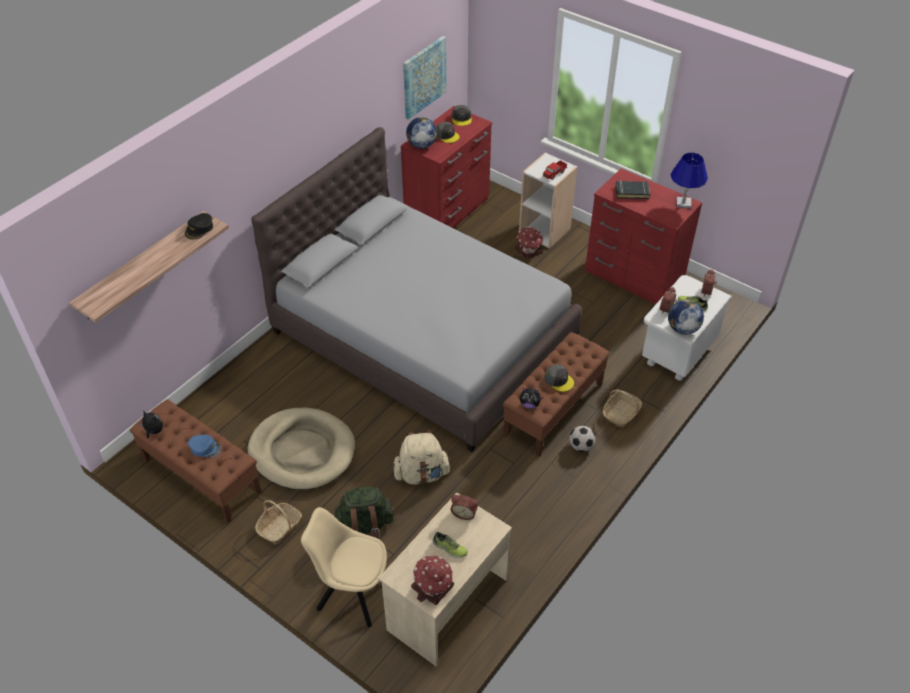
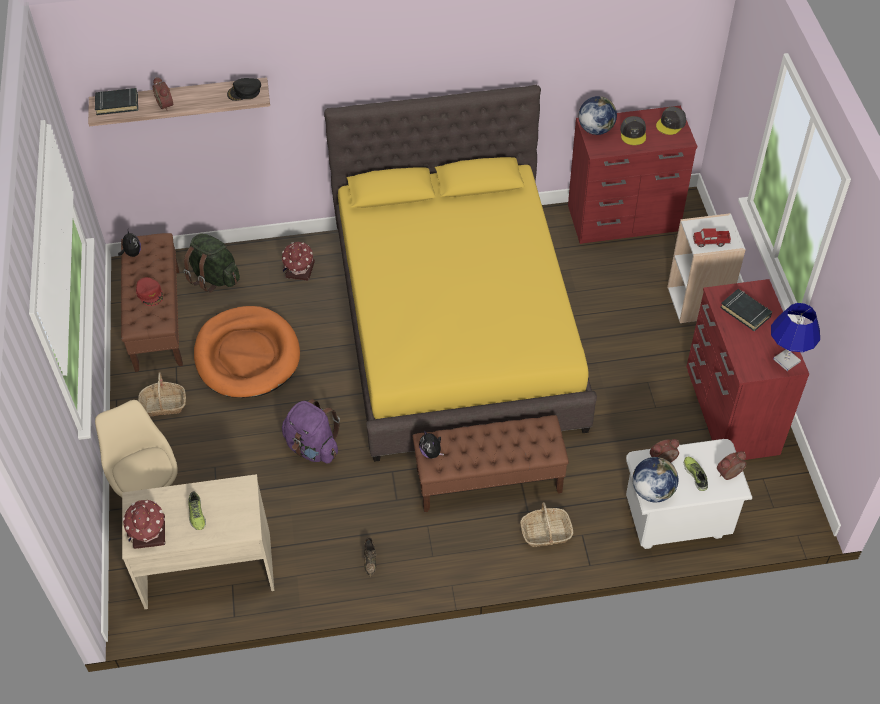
camera: 45 degrees right, 5 degrees up
(102, 293) = (117, 104): none -> black book
(205, 447) = (150, 293): blue cap -> red cap
(302, 451) = (247, 355): beige dog bed -> orange dog bed
(364, 526) = (222, 455): green backpack -> green backpack (214, 278)
(421, 474) = (313, 447): beige backpack -> purple backpack
(423, 336) = (457, 326): grey bed -> yellow bed
(424, 77) = (635, 56): picture -> none
(464, 513) = (241, 496): alarm clock -> alarm clock (166, 104)
(529, 251) = (655, 312): toy house -> toy house (299, 270)
(543, 510) = (370, 560): none -> brown shoe
(559, 380) = (484, 451): grey cap -> none
(581, 446) = (471, 533): football -> none

